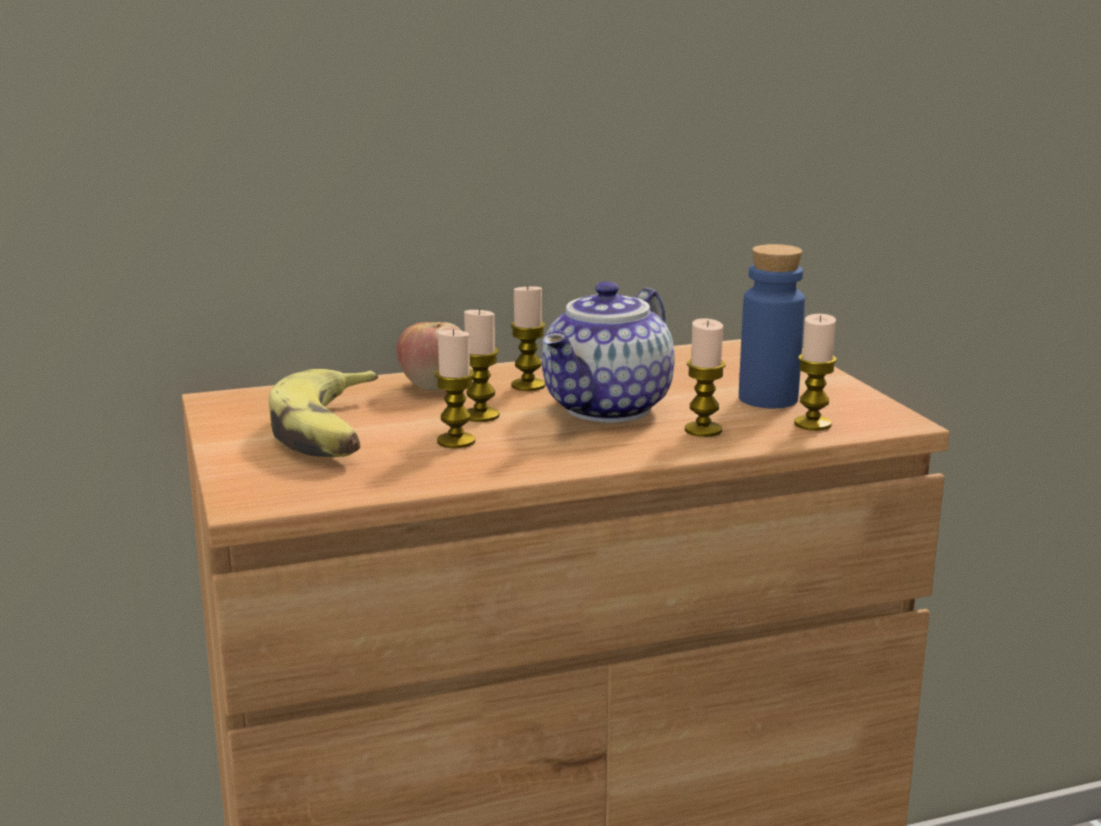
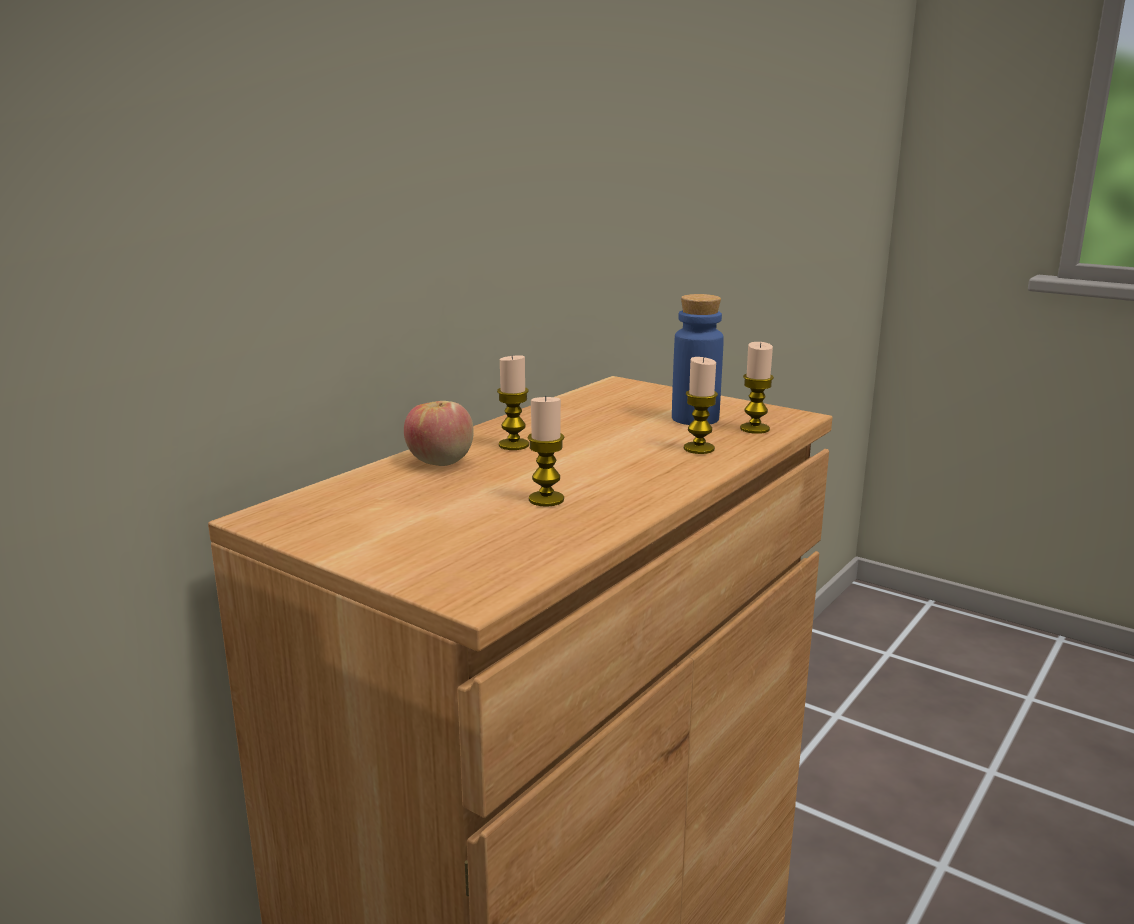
camera: 35 degrees left, 0 degrees up
(331, 432) = (428, 518): banana -> none
(481, 416) = (525, 475): candle -> none
(609, 409) = (608, 449): teapot -> none

